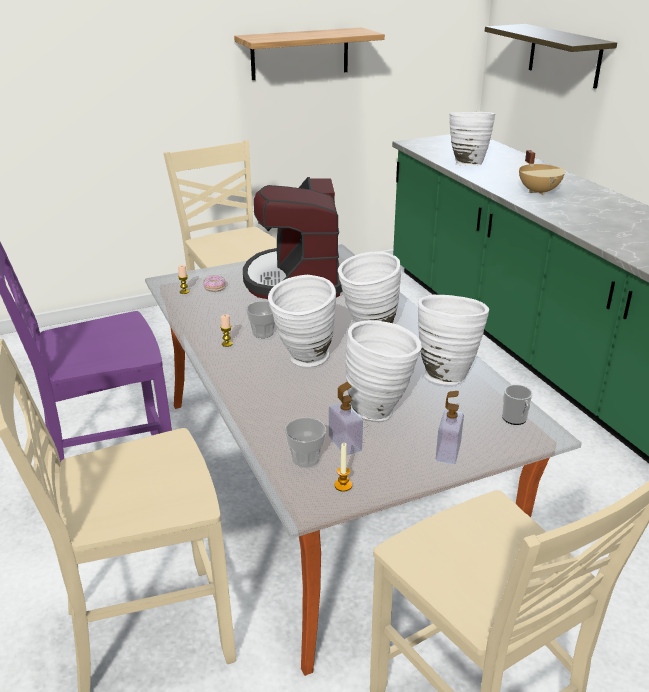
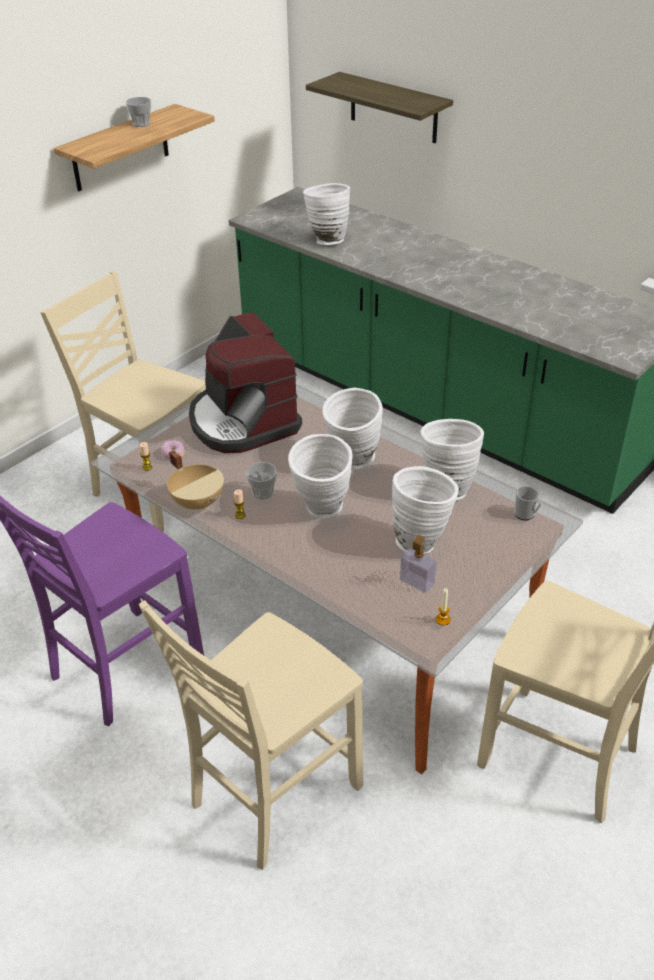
camera: 25 degrees left, 10 degrees up
(305, 458) = (397, 606): cup -> cup (141, 124)
(448, 452) = (497, 562): soap dispenser -> none
(539, 191) = (417, 264): beige cooking pot -> beige cooking pot (198, 502)

